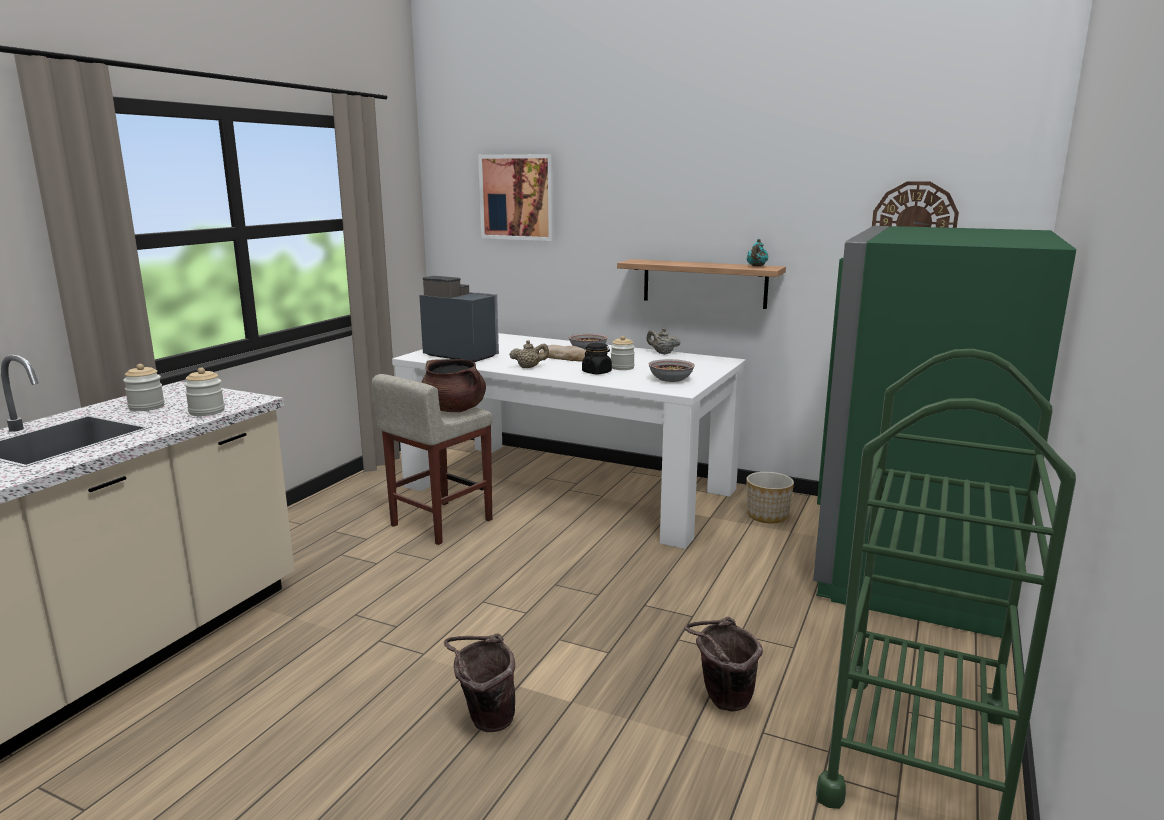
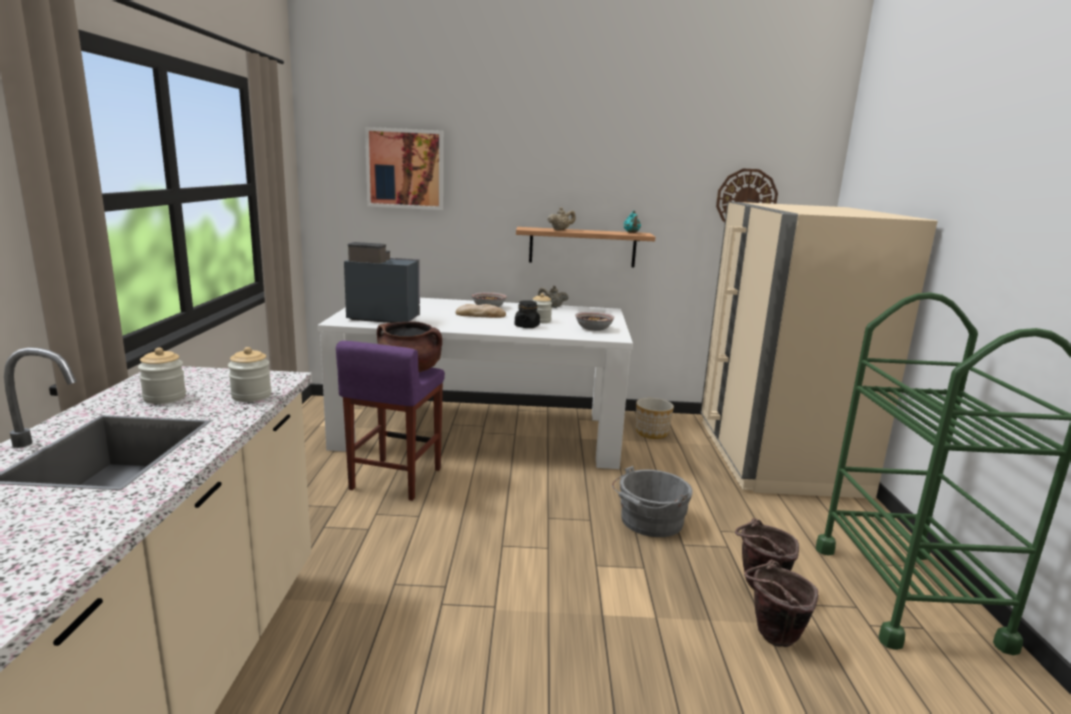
camera: 25 degrees left, 0 degrees up
(440, 523) = (395, 479): beige stool -> purple stool
(484, 720) = (604, 654): brown bucket -> brown bucket (771, 638)
(529, 367) = (463, 325): beige teapot -> beige teapot (560, 230)
(662, 609) = (649, 522): none -> grey bucket
(910, 567) = (776, 457): green fridge -> beige fridge

